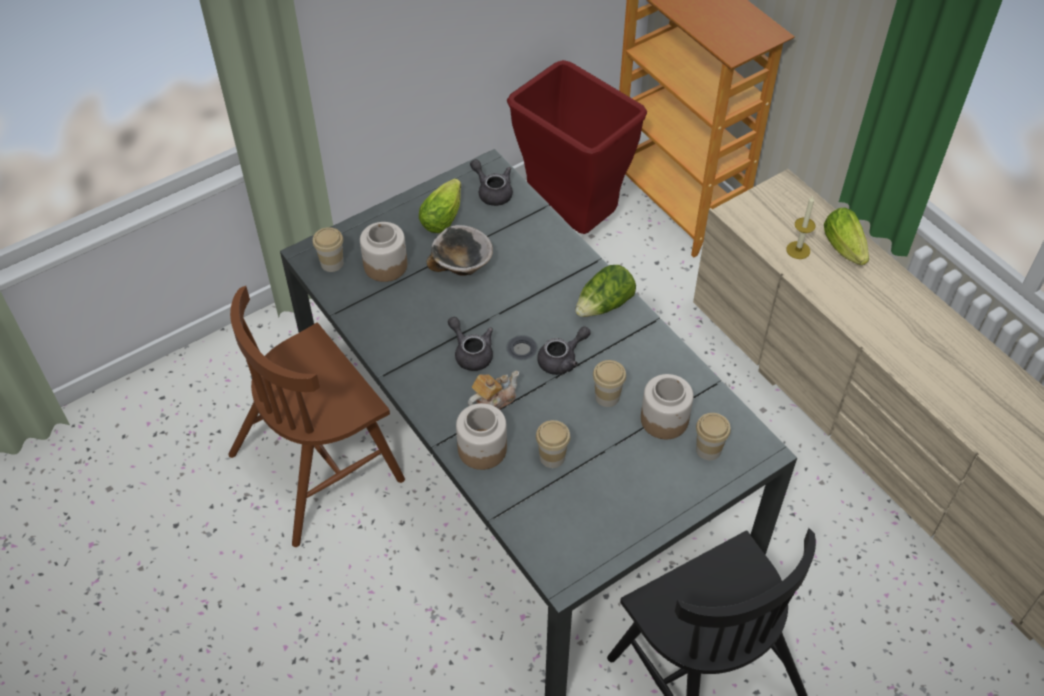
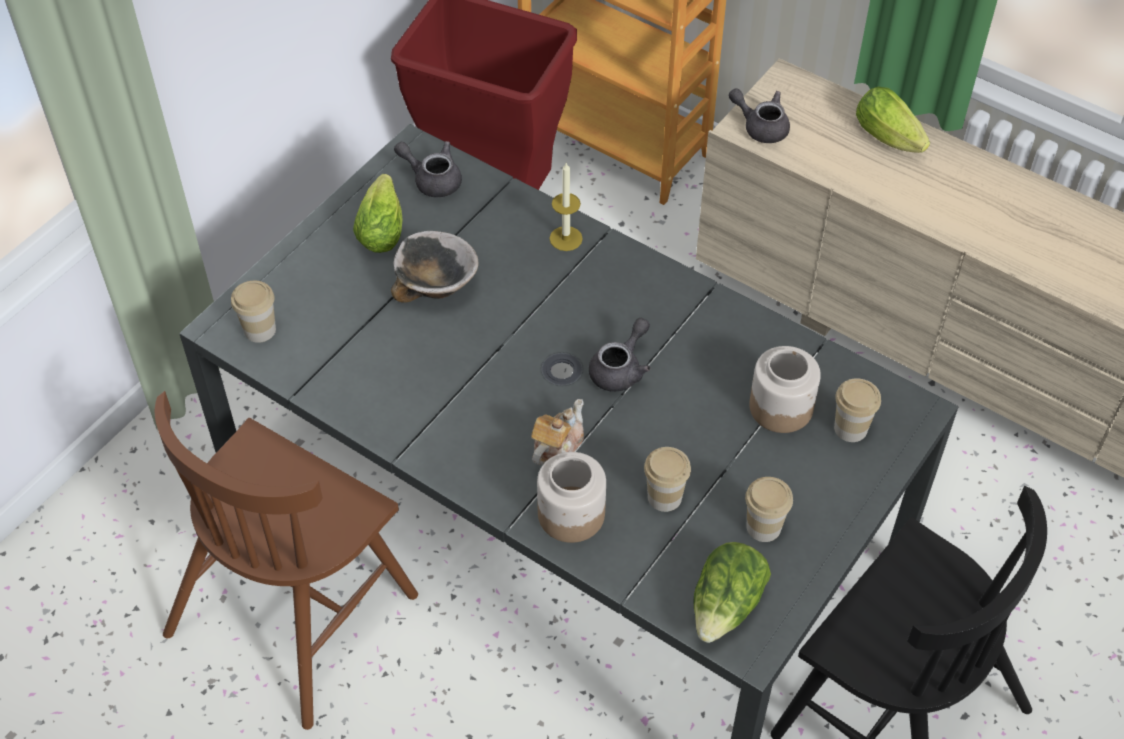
camera: 20 degrees left, 0 degrees up
(385, 265) = (333, 312): jar -> none
(471, 353) = (500, 394): grey teapot -> grey teapot (760, 127)
(604, 305) = (642, 286): lettuce -> lettuce (726, 606)
(607, 396) = (698, 400): cup -> cup (763, 527)
(798, 250) = (836, 154): candle -> candle (566, 238)

